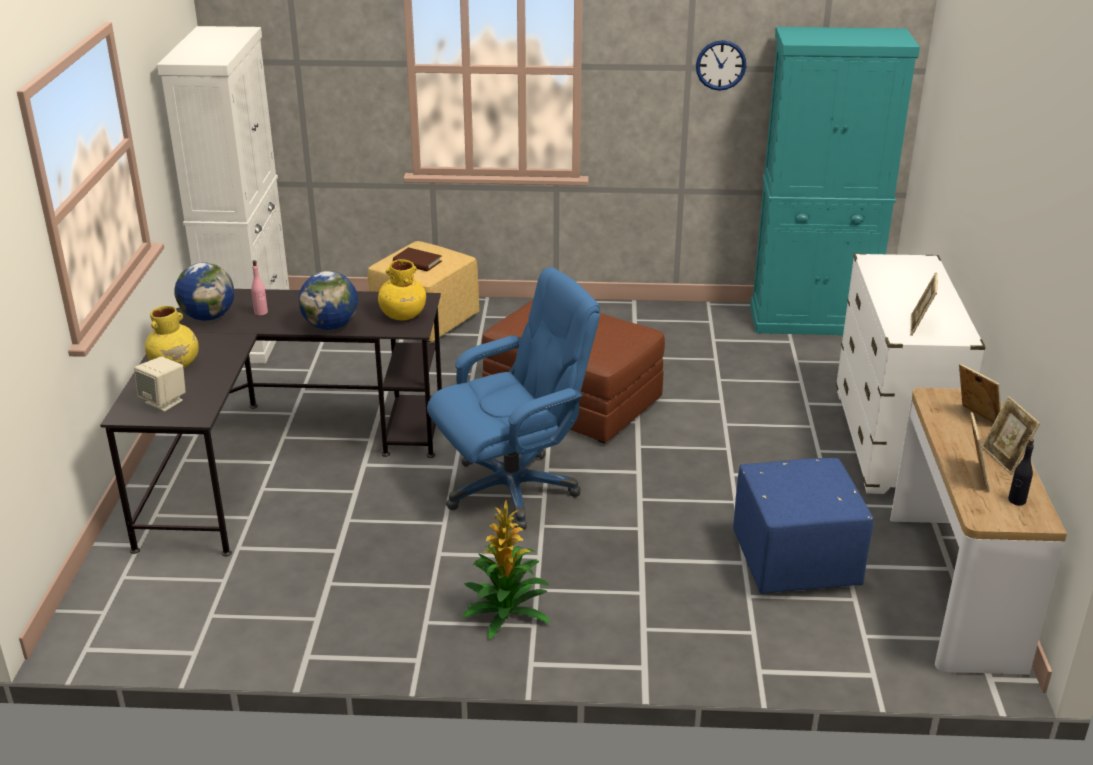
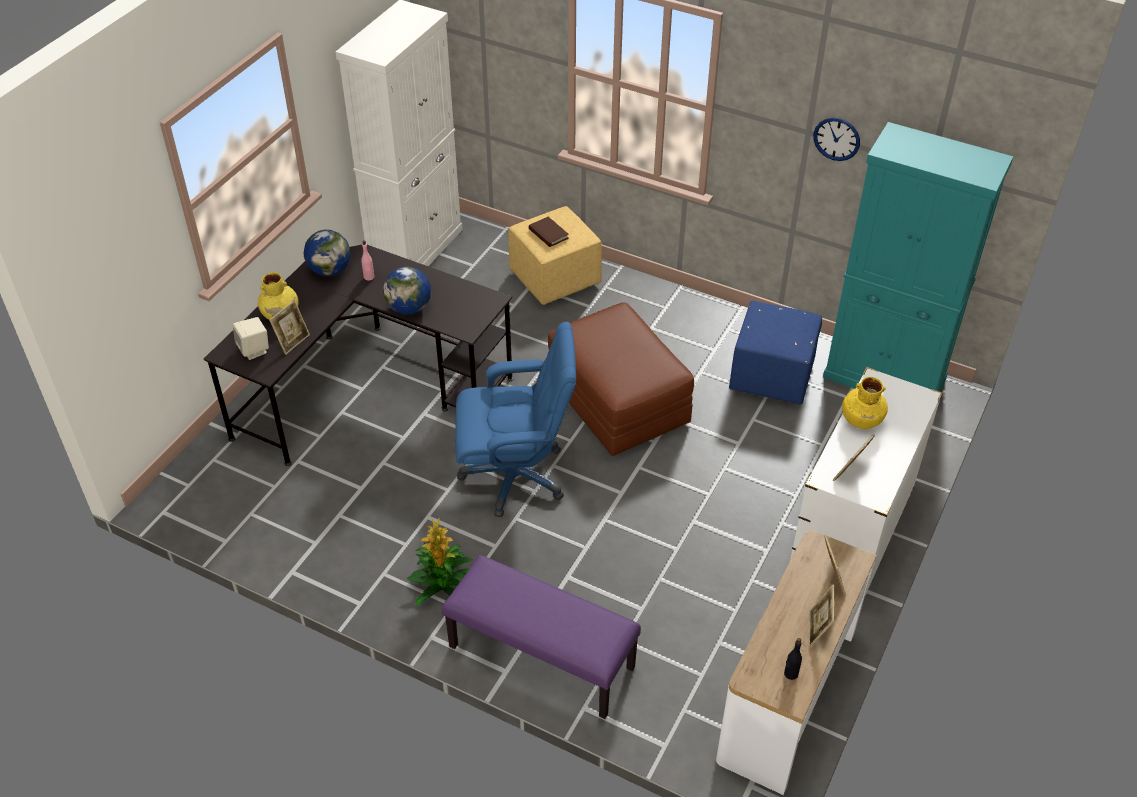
camera: 25 degrees right, 15 degrees up
(402, 315) = (468, 312): yellow vase -> yellow vase (861, 419)
(672, 641) = (540, 657): none -> purple bench
(797, 562) = (682, 624): blue ottoman -> blue ottoman (773, 376)
(974, 475) = (778, 637): picture frame -> picture frame (293, 342)

